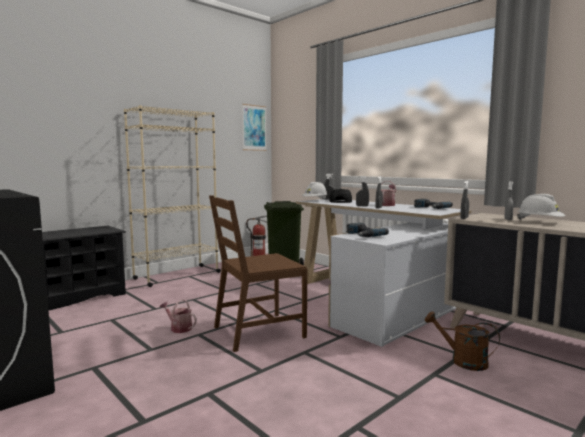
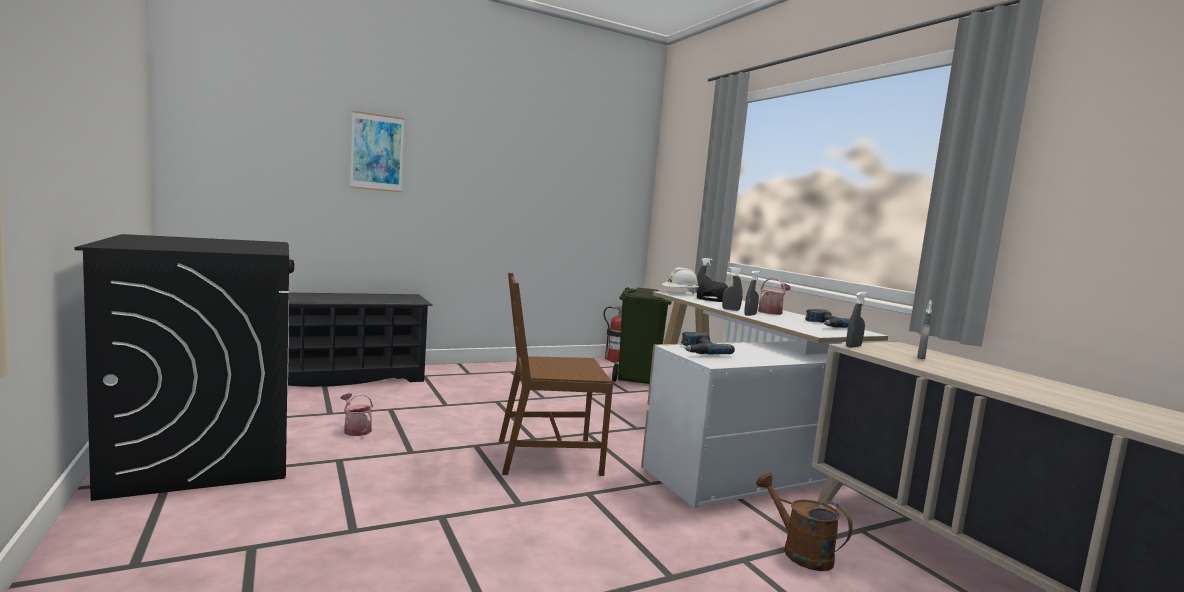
camera: 15 degrees right, 0 degrees up
(177, 275) = (496, 368): beige bookcase -> none
(179, 328) = (457, 433): watering can -> watering can (356, 429)
(254, 128) = (628, 185): picture -> picture (377, 152)
(540, 222) = (967, 368): white hard hat -> none

